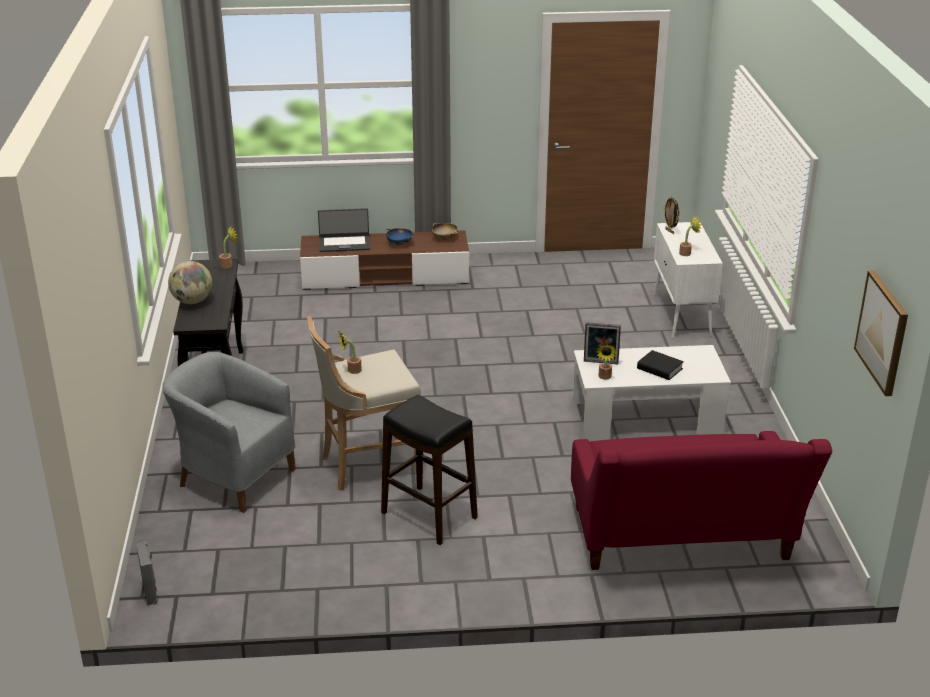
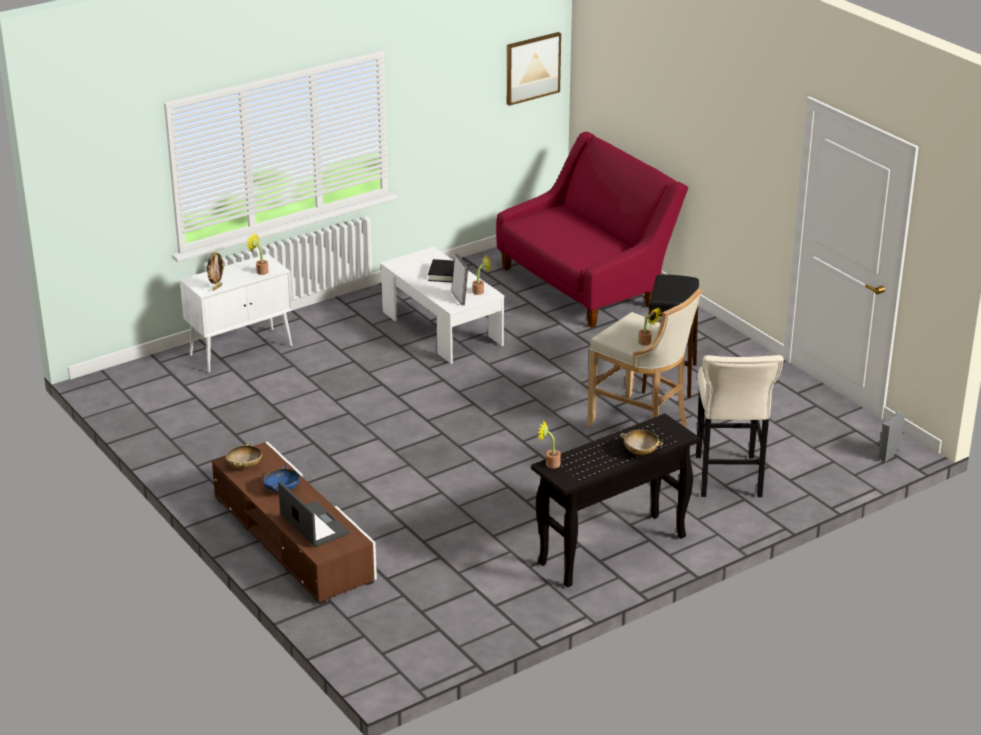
camera: 120 degrees left, 0 degrees up
(192, 301) = (640, 451): globe -> beige bowl
(233, 476) = (728, 479): grey armchair -> beige stool

